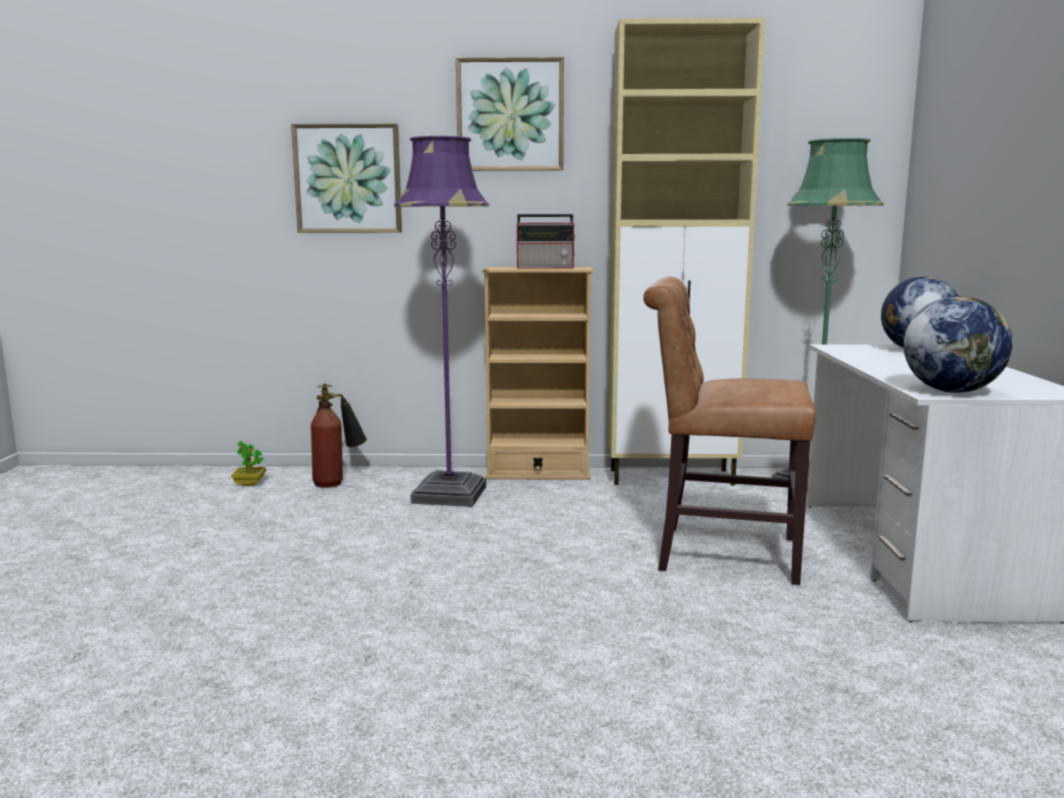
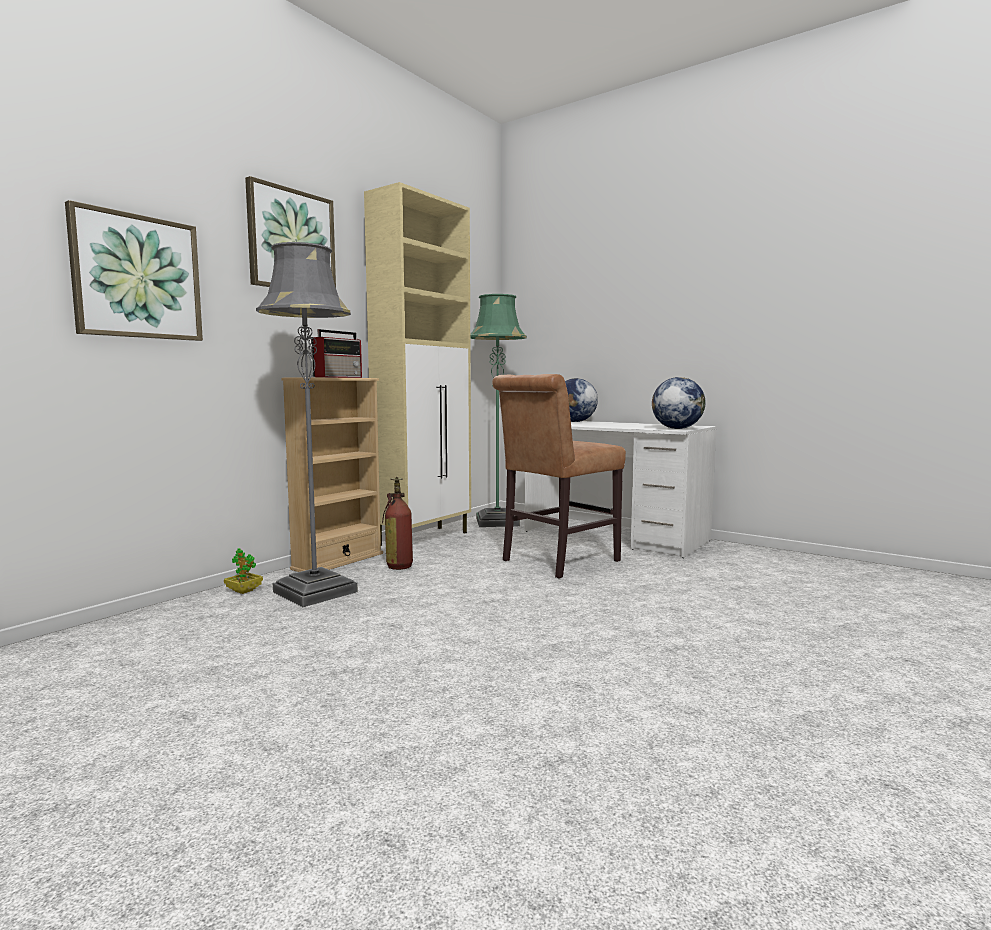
camera: 55 degrees left, 5 degrees down
(249, 484) = (66, 657): potted plant -> potted plant (244, 591)
(338, 481) = (177, 619): fire extinguisher -> fire extinguisher (398, 564)
(449, 495) = (315, 592): purple floor lamp -> grey floor lamp

